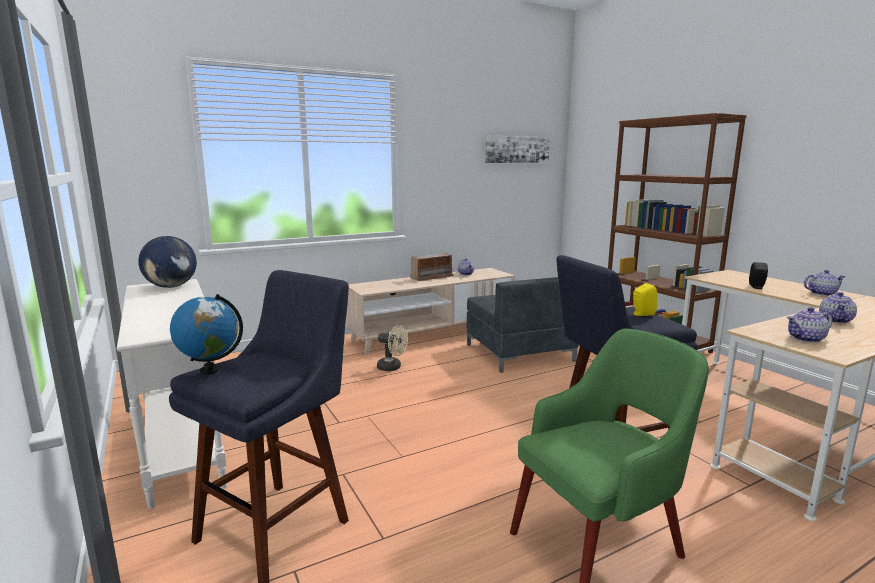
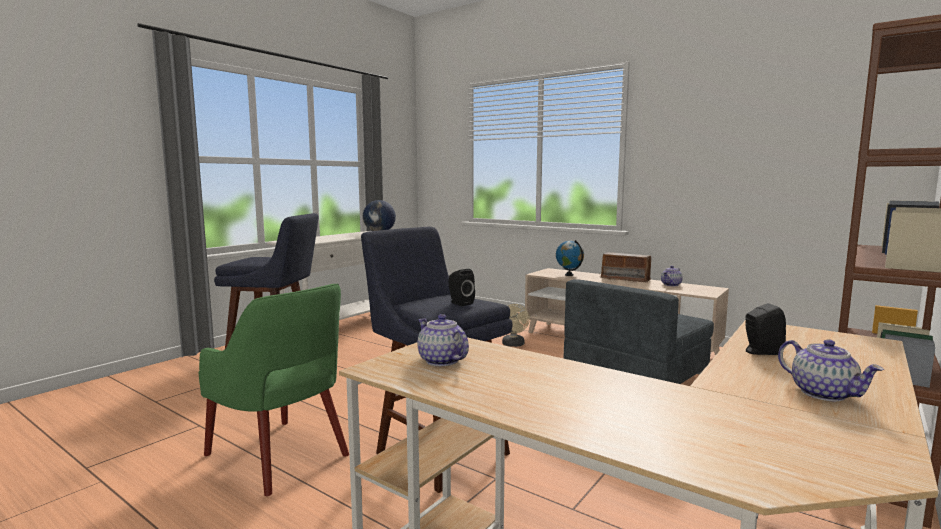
camera: 65 degrees right, 5 degrees down
(210, 370) = (255, 256): globe -> globe (569, 275)
(517, 149) = (814, 129): picture -> none
(641, 314) = (459, 303): yellow speaker -> black speaker
(836, 320) = (581, 385): teapot -> none

